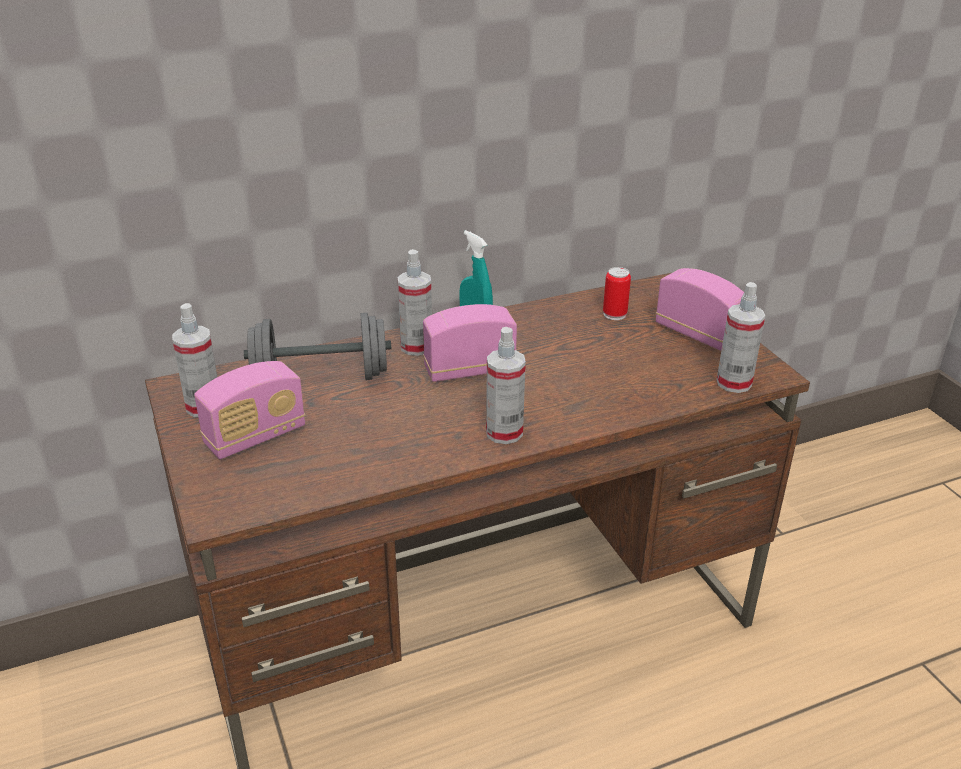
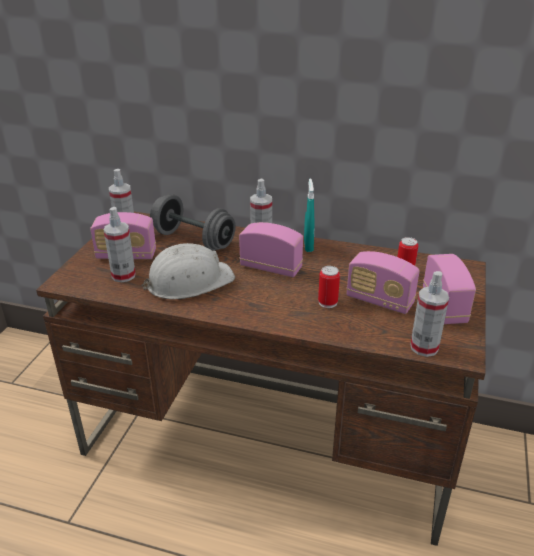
camera: 40 degrees right, 0 degrees up
(394, 430) = (189, 281): none -> white hard hat
(504, 432) = (240, 308): spray bottle -> spray bottle (123, 275)
(586, 381) = (327, 302): none -> can
(633, 356) = (379, 301): none -> radio

